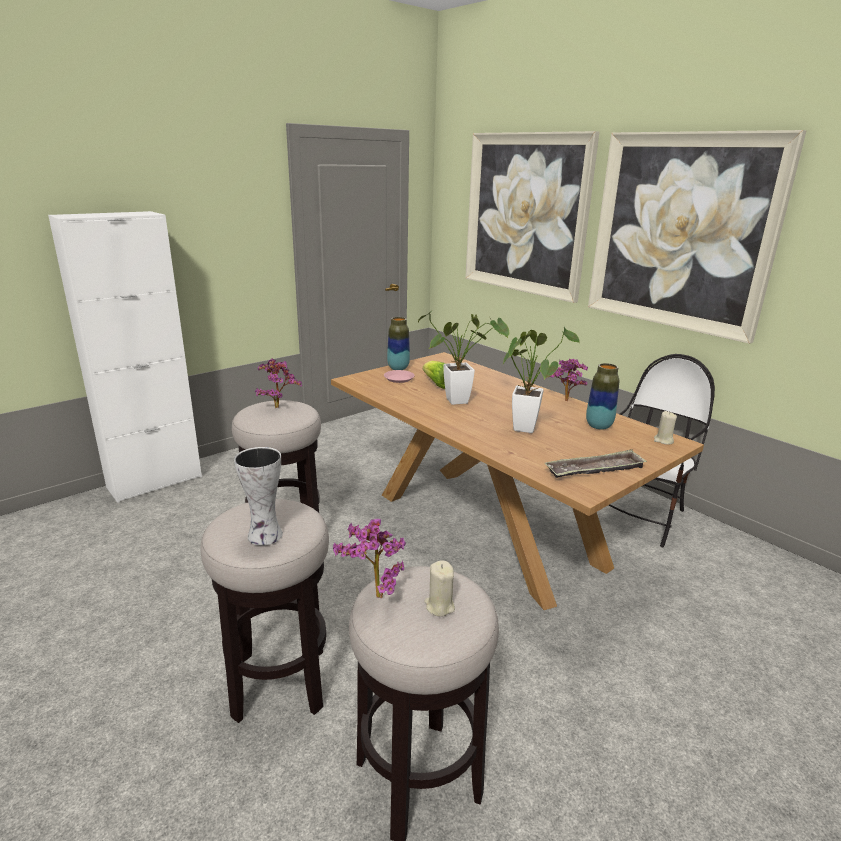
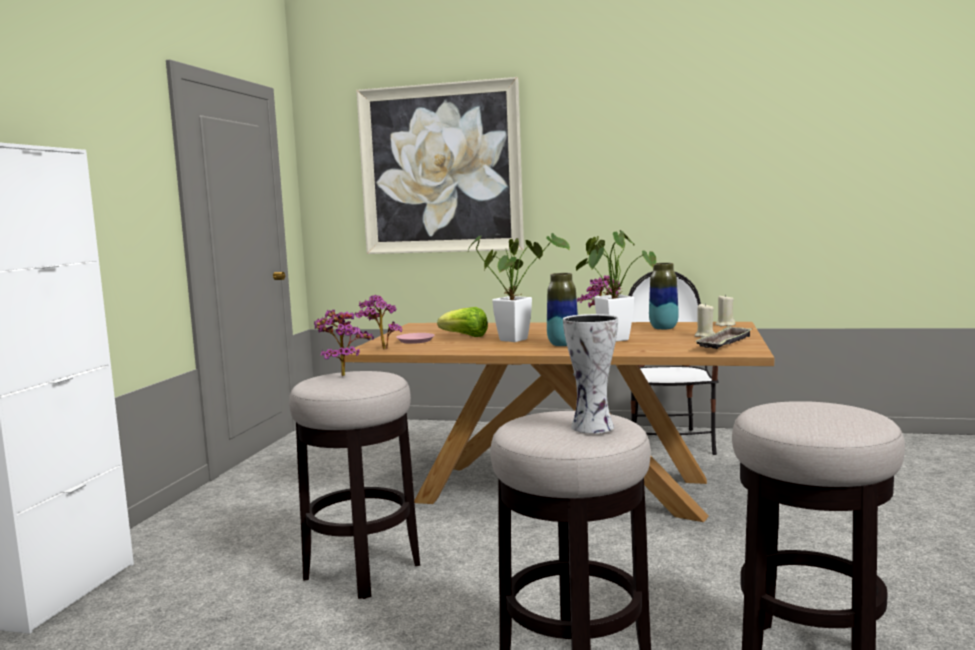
camera: 35 degrees left, 15 degrees down
(373, 595) = (772, 422): potted plant -> potted plant (380, 349)
(398, 368) = (394, 336): vase -> vase (563, 345)
(439, 606) = (829, 411): beige candle -> beige candle (704, 336)
(681, 233) = (625, 161): picture -> none

